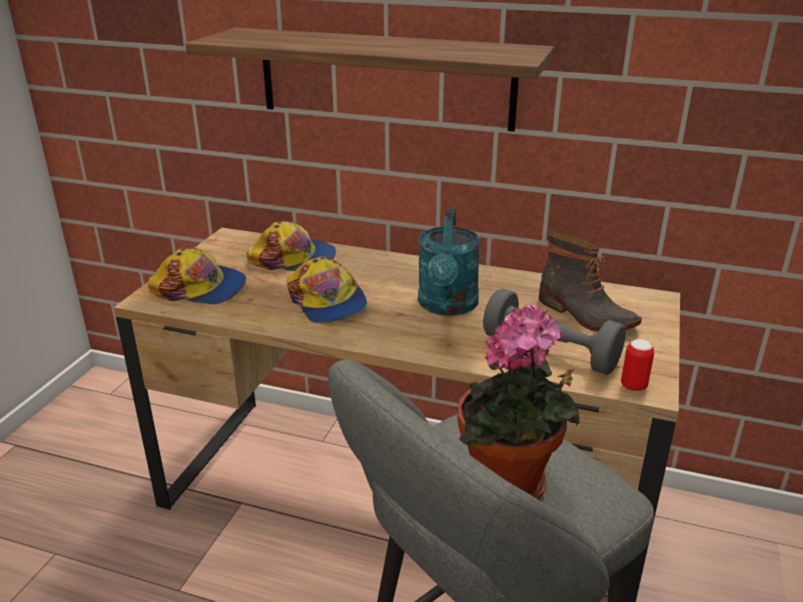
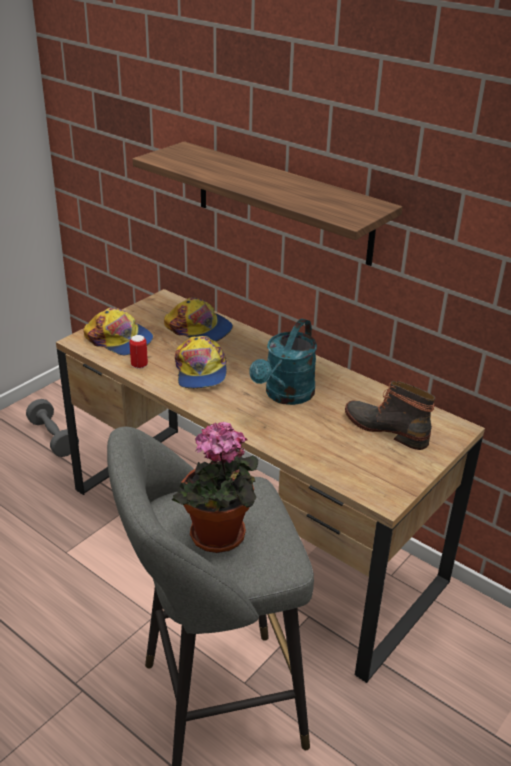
camera: 20 degrees right, 5 degrees up
(550, 351) = (334, 451): grey dumbbell -> grey dumbbell (53, 438)
(585, 315) = (387, 428): boot -> boot turned 150 degrees clockwise
(633, 386) = (375, 494): can -> can (139, 365)

